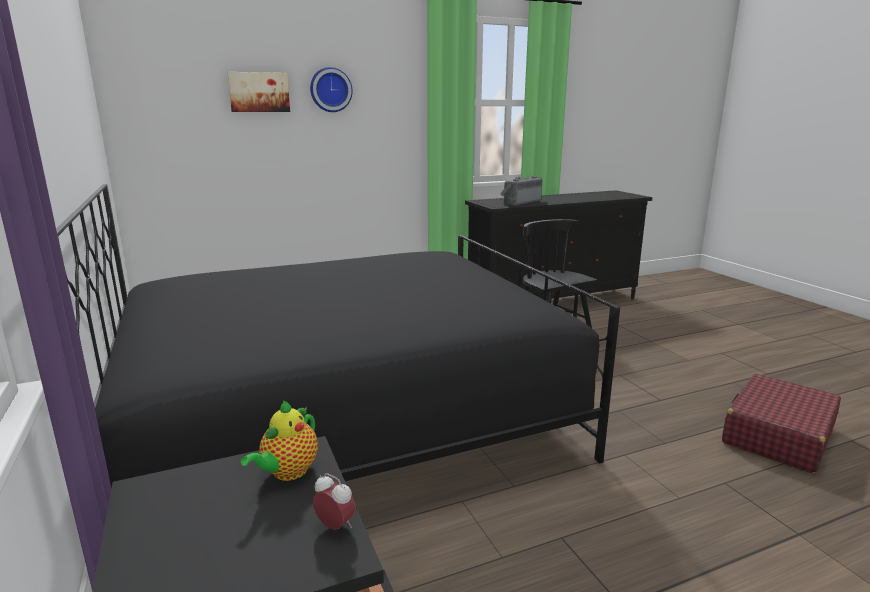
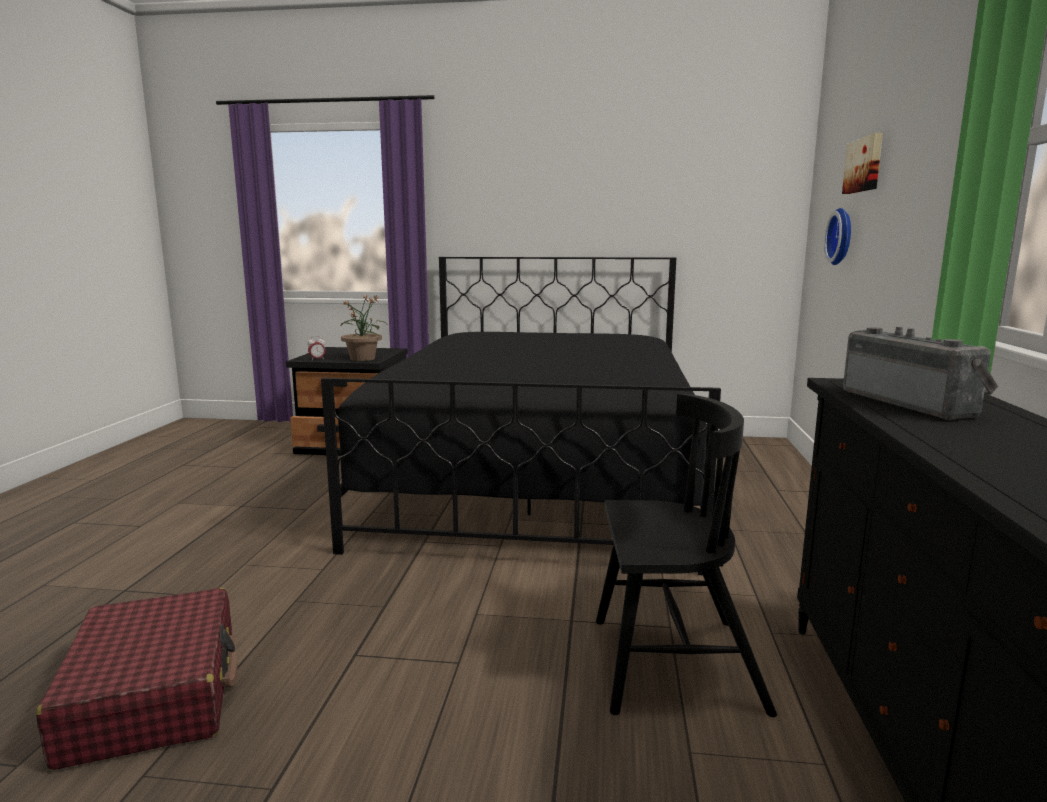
camera: 120 degrees right, 5 degrees down
(287, 472) = (363, 358): teapot -> potted plant
(330, 90) = (907, 147): wall clock -> wall clock (843, 236)

